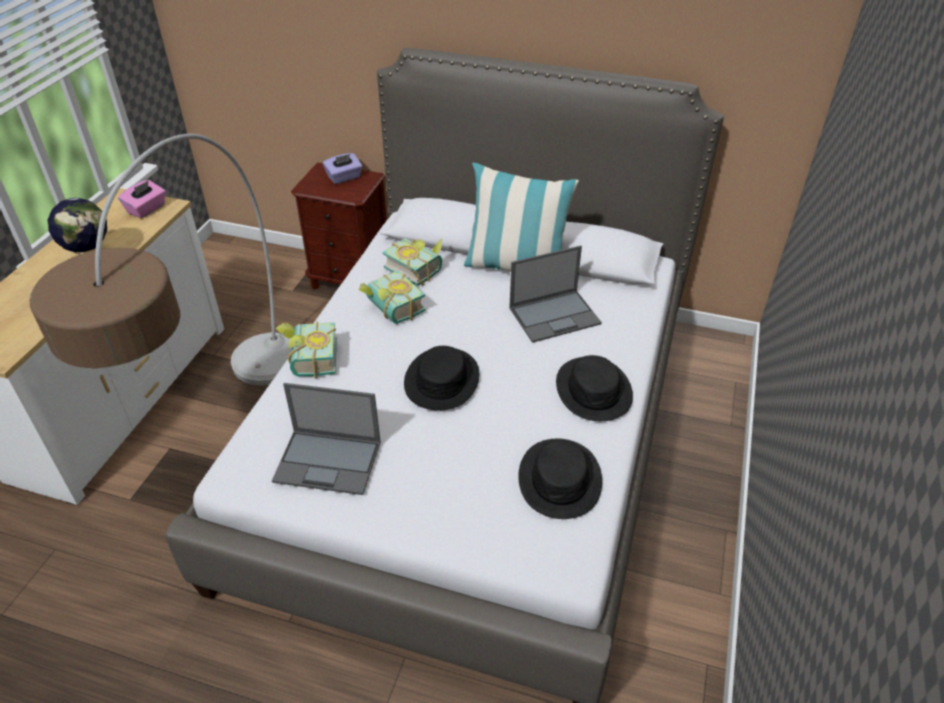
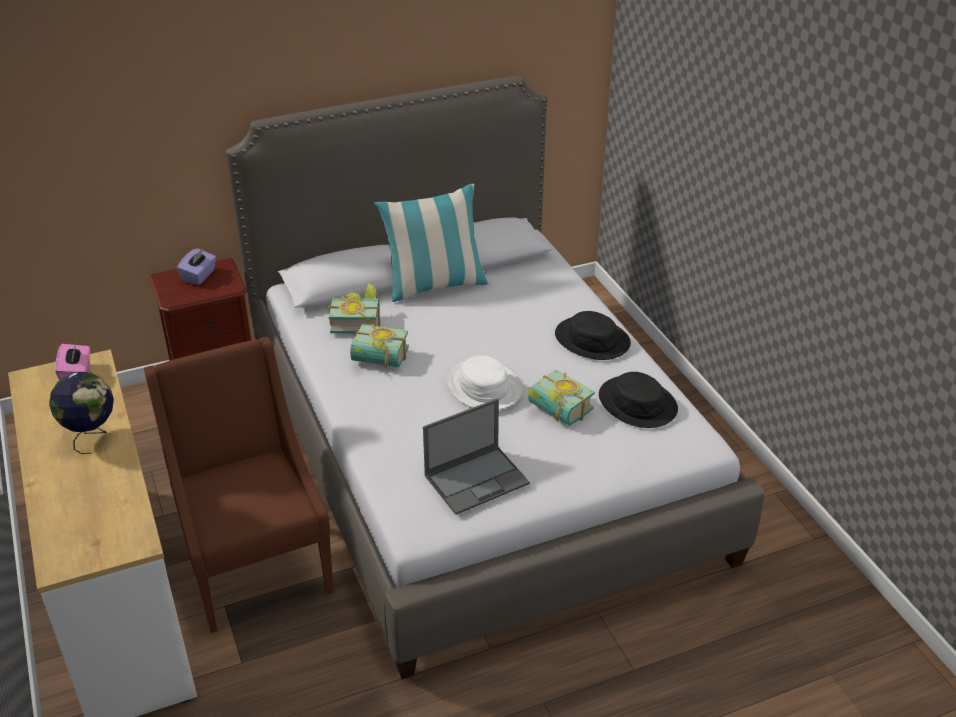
camera: 40 degrees left, 5 degrees down
(220, 431) = (255, 566): floor lamp -> brown armchair
(309, 360) = (362, 427): book -> book (556, 412)
(441, 380) = (483, 387): black hat -> white hat
(555, 315) = (506, 305): laptop -> none

